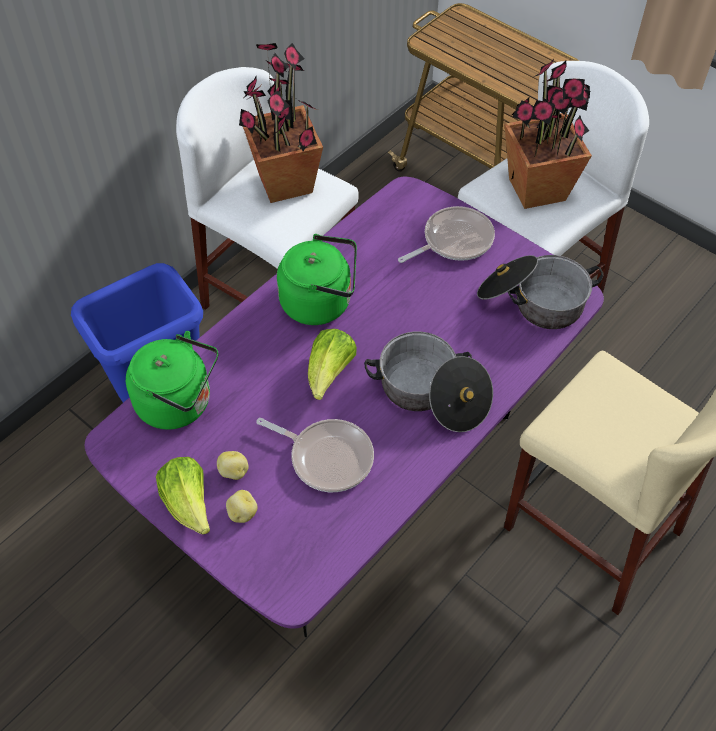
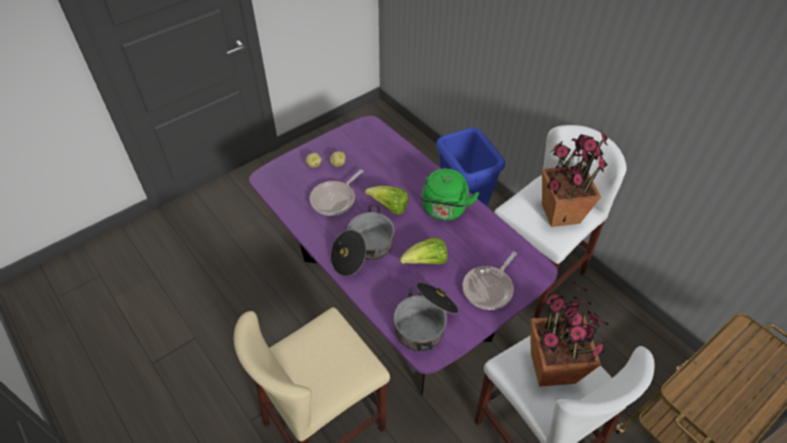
camera: 100 degrees right, 5 degrees down
(179, 403) = (385, 147): green kettle -> none
(189, 504) = (325, 147): lettuce -> lettuce (426, 262)
(454, 240) = (489, 288): frying pan -> frying pan turned 60 degrees clockwise

